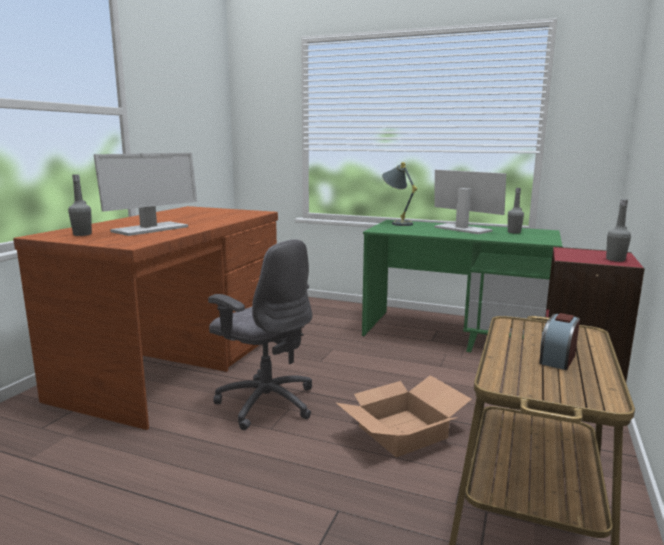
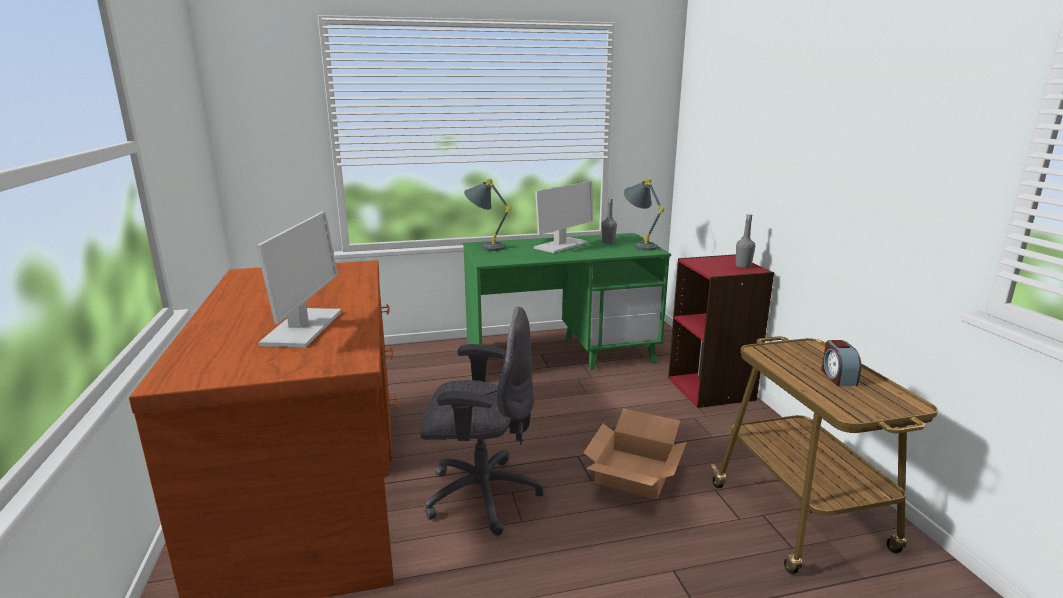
camera: 35 degrees left, 5 degrees up
(82, 234) = (230, 361): grey bottle -> none
(463, 229) = (561, 245): monitor -> monitor turned 120 degrees clockwise
(541, 237) = (639, 245): none -> grey table lamp

